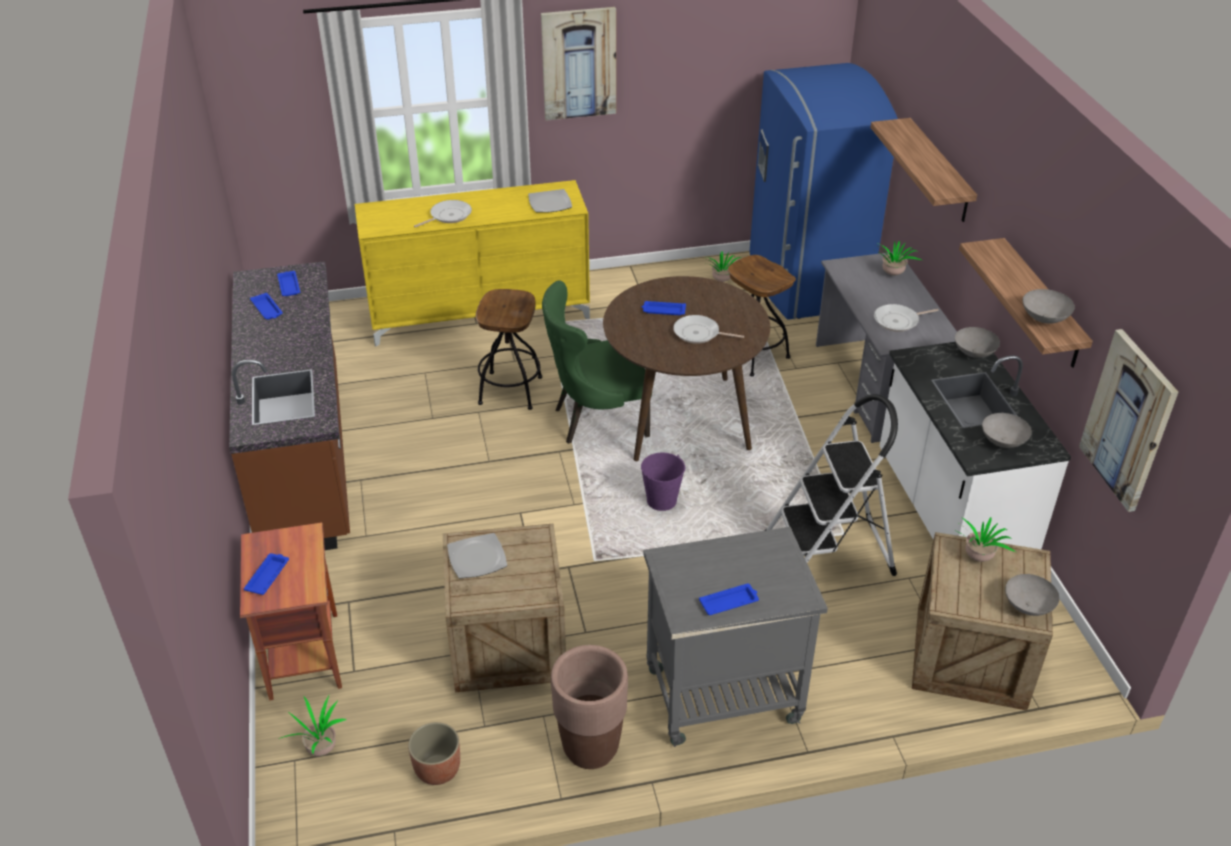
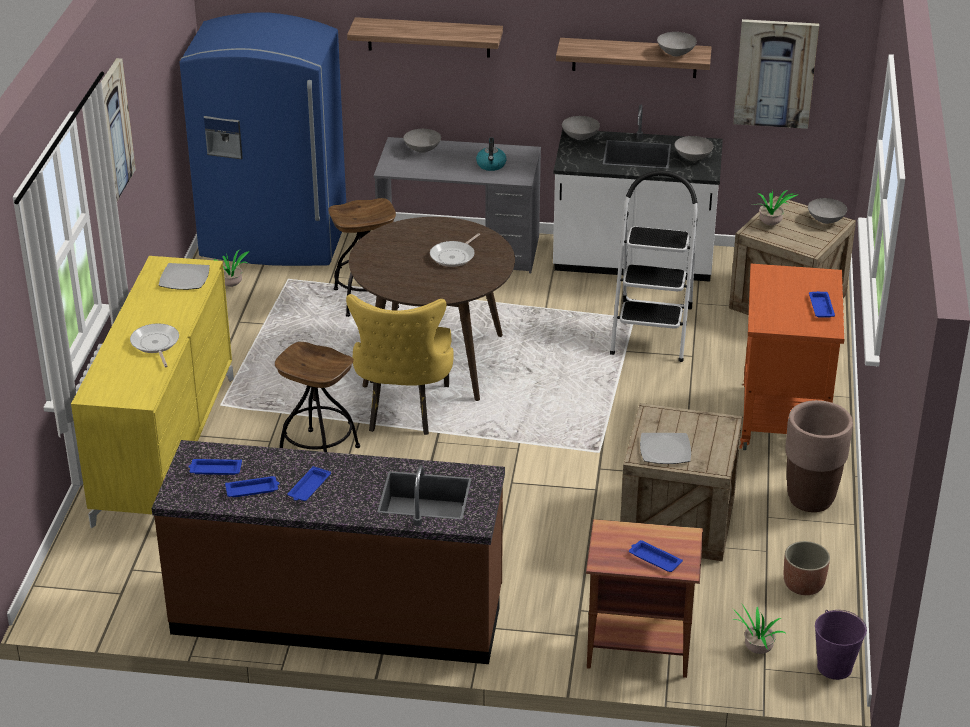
camera: 70 degrees left, 5 degrees down
(596, 420) = (403, 410): green chair -> yellow chair
(661, 501) = (541, 398): purple bucket -> purple bucket (834, 667)
(663, 310) = (405, 266): blue tray -> blue tray (308, 488)
(721, 697) = (782, 422): grey cart -> orange cart
(892, 275) = (422, 149): potted plant -> grey bowl
(898, 321) = (491, 165): frying pan -> kettle

